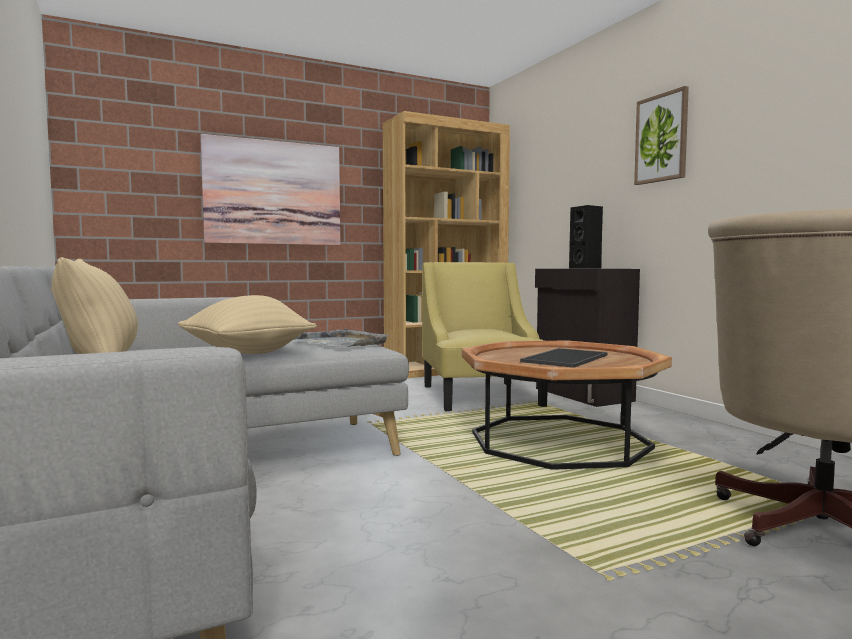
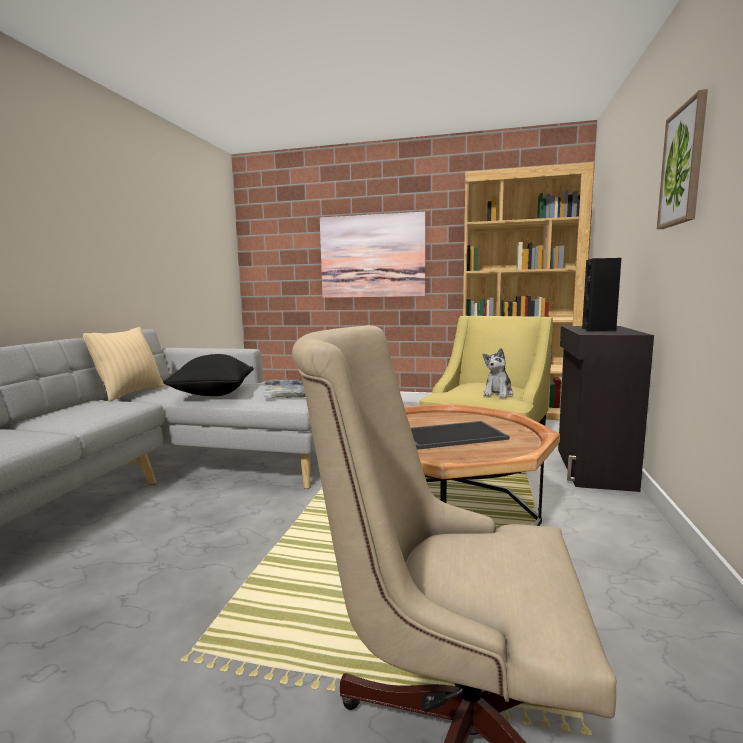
camera: 40 degrees right, 5 degrees up
(247, 353) = (213, 394): beige pillow -> black pillow
(507, 334) = (498, 393): none -> plush toy

